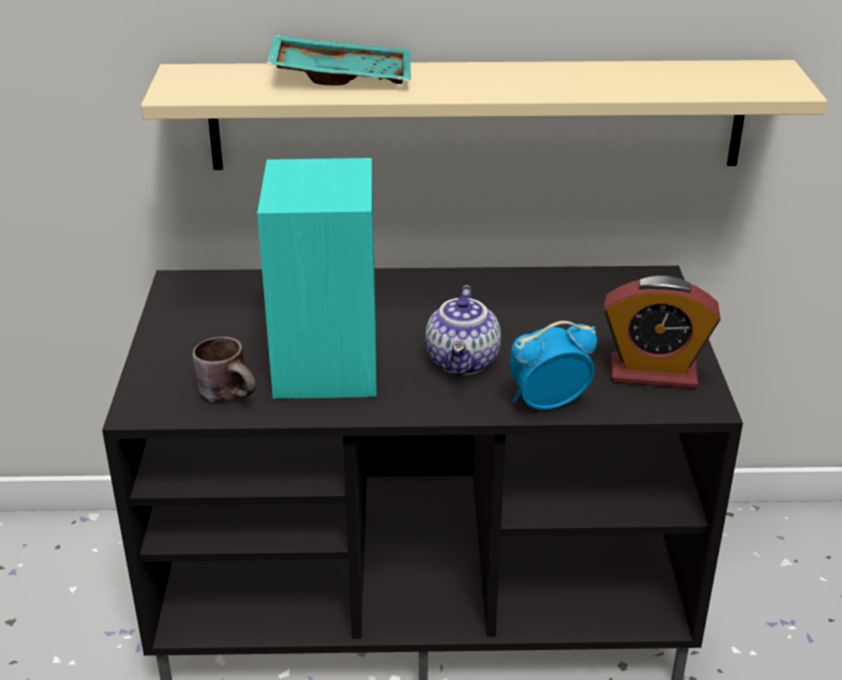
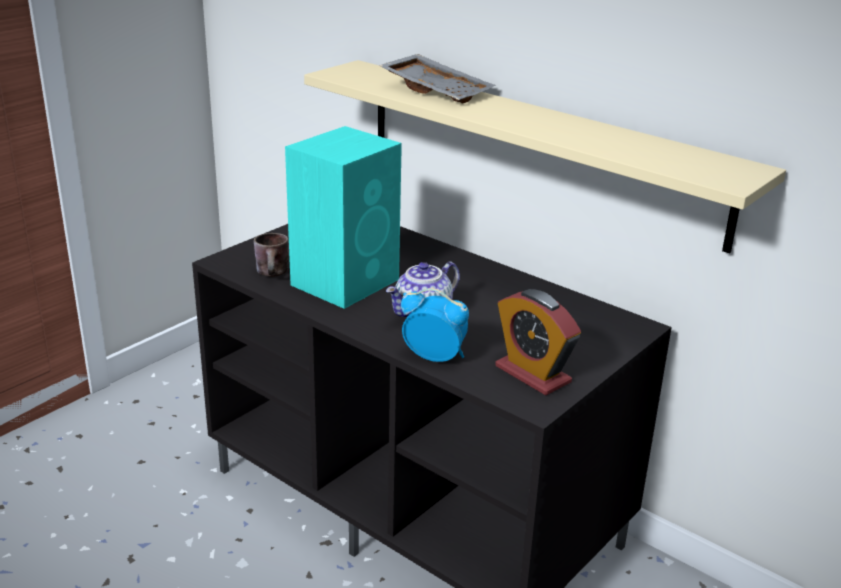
camera: 40 degrees right, 5 degrees down
(341, 76) = (437, 91): turquoise tray -> grey tray

